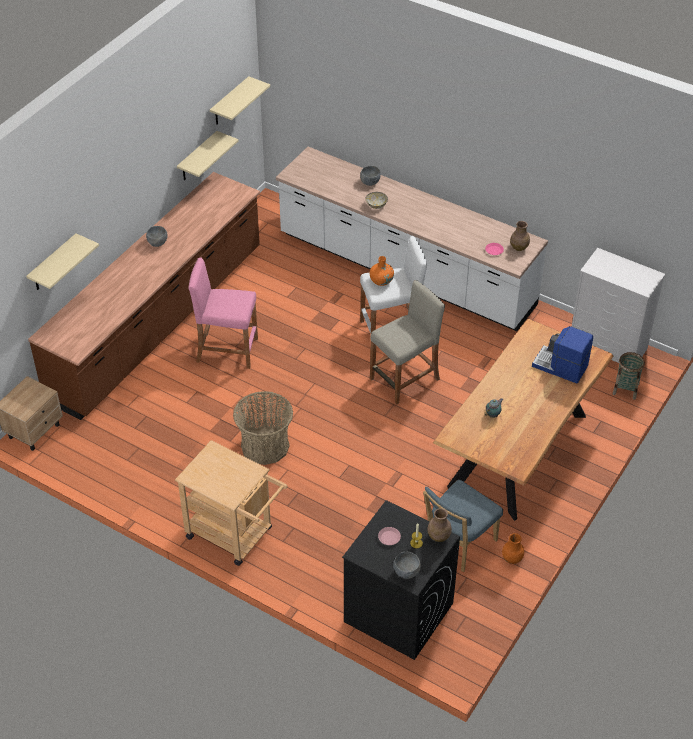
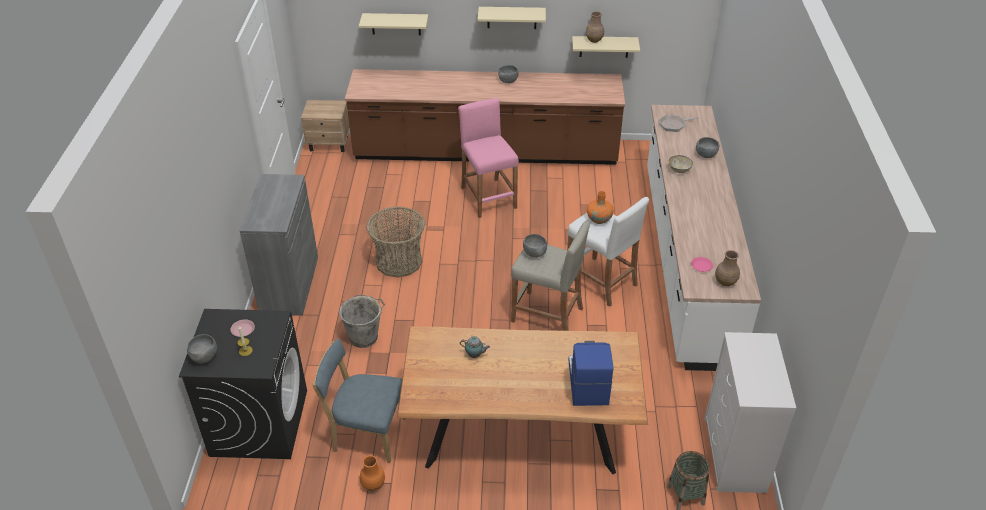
camera: 60 degrees right, 5 degrees down
(230, 102) = (664, 20): beige shelf -> beige shelf (512, 17)
(235, 535) = (289, 285): beige cart -> grey cabinet
(315, 179) = (674, 125): none -> frying pan
(346, 505) = (365, 337): none -> grey bucket
(394, 336) = (534, 254): none -> grey bowl
(439, 536) = (262, 364): brown vase -> brown vase (594, 40)

